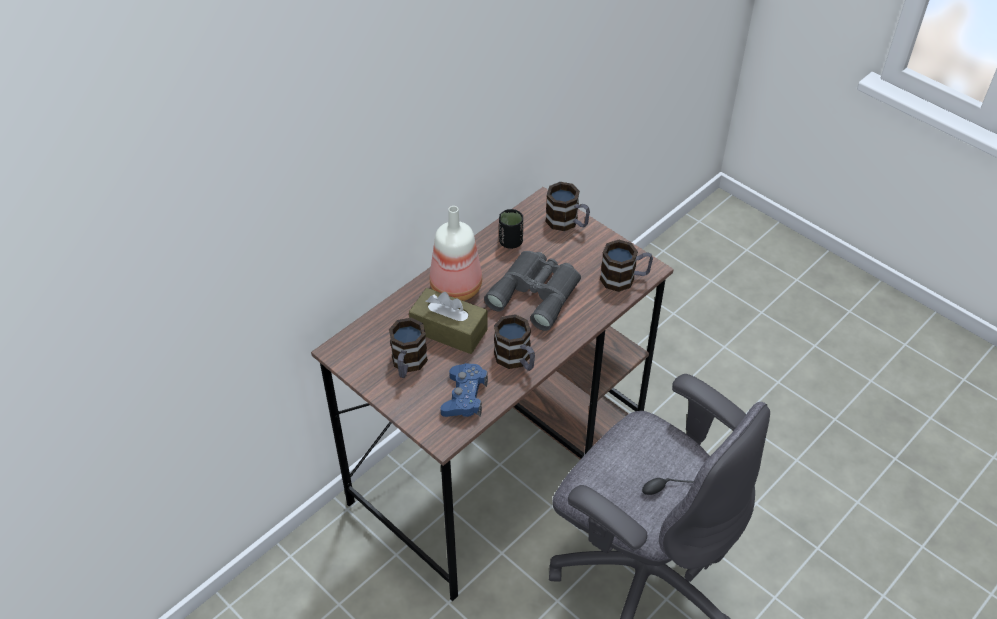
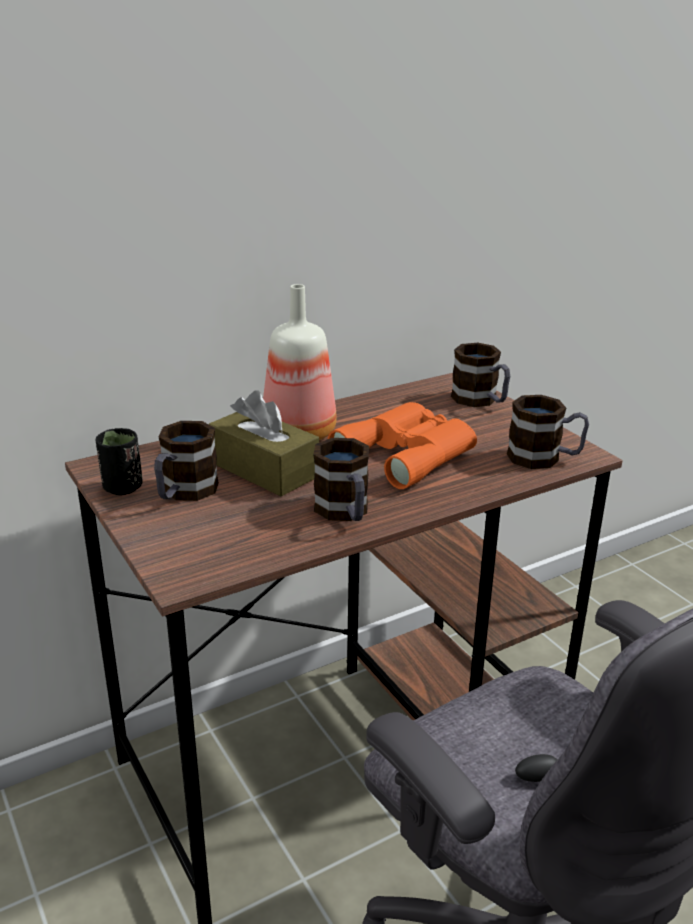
camera: 15 degrees right, 20 degrees down
(464, 396) = (244, 538): blue game controller -> none
(510, 242) = (395, 407): black cup -> black cup (122, 487)
(537, 292) = (409, 453): grey binoculars -> orange binoculars

